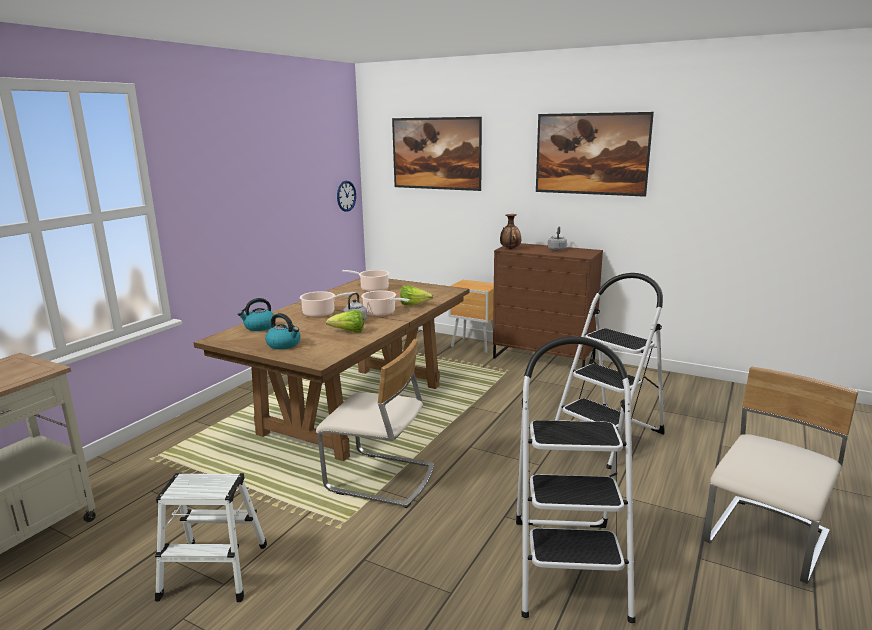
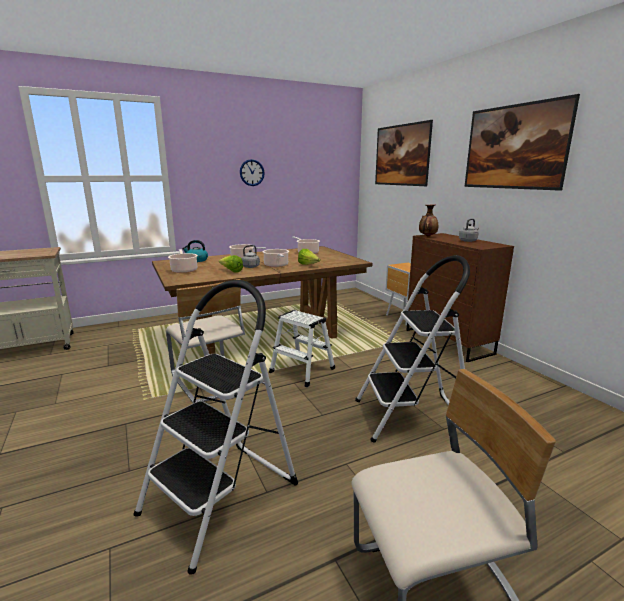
camera: 35 degrees right, 0 degrees up
(215, 570) = (63, 394): white step ladder -> white step ladder (302, 370)
(284, 344) = (184, 270): kettle -> cooking pot
(346, 196) = (341, 189): wall clock -> wall clock (252, 172)

